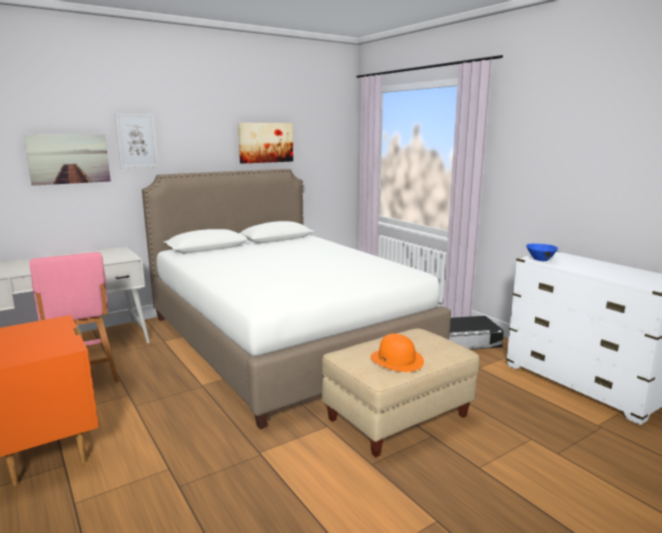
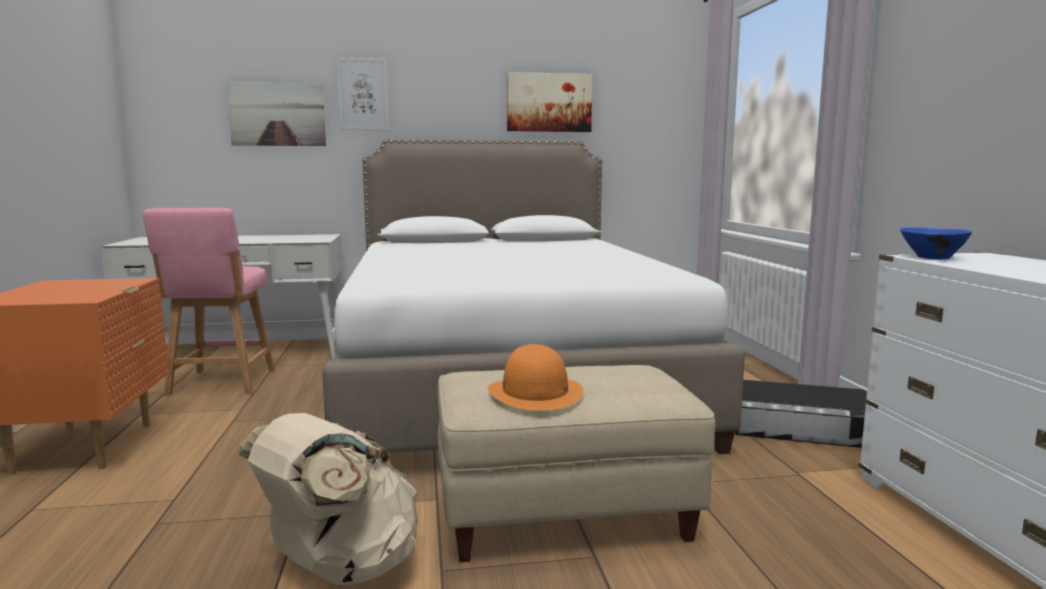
camera: 25 degrees right, 5 degrees down
(320, 478) = (340, 568): none -> beige backpack

